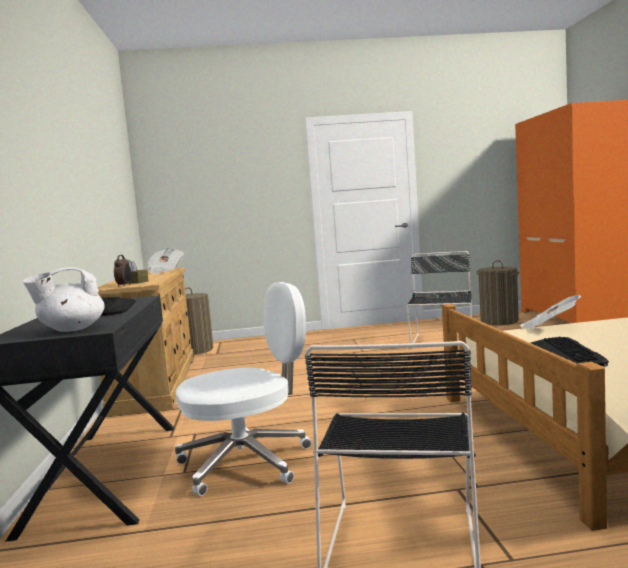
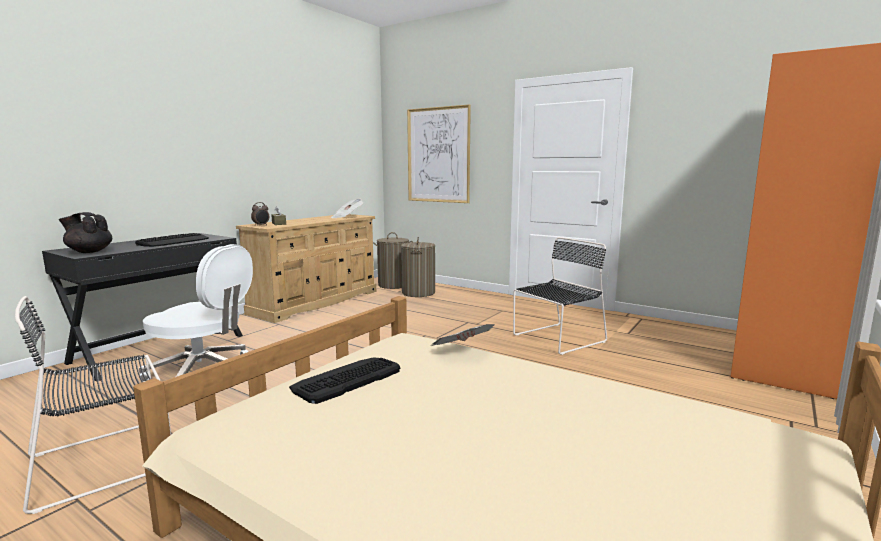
camera: 40 degrees right, 5 degrees up
(71, 329) = (89, 251): white teapot -> black teapot
(220, 195) = (438, 155): none -> picture
(499, 321) = (678, 337): laundry basket -> laundry basket (418, 293)

